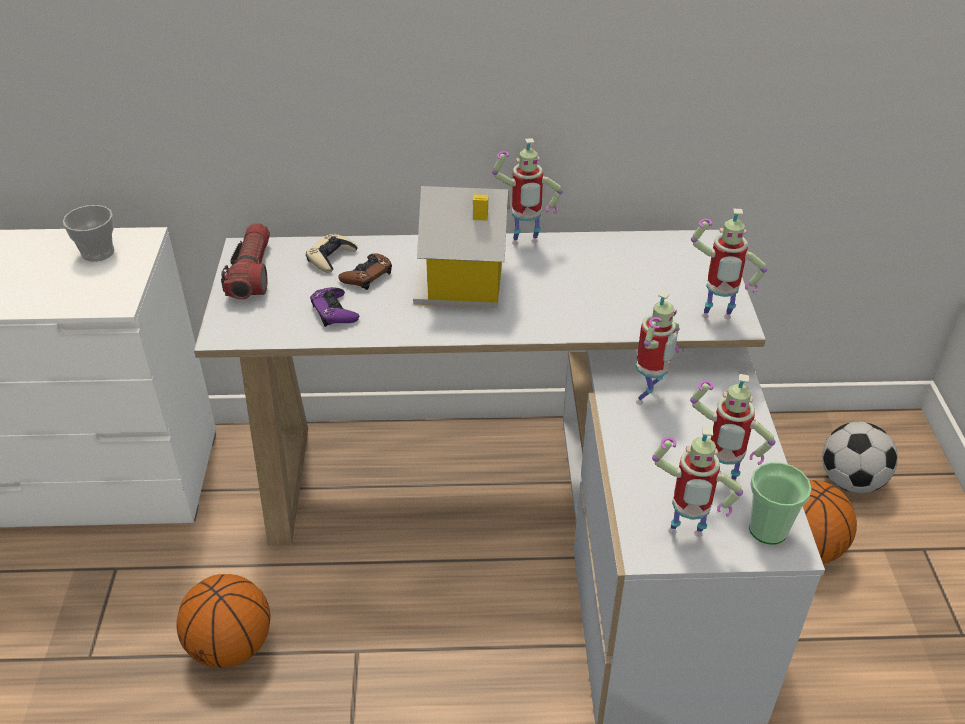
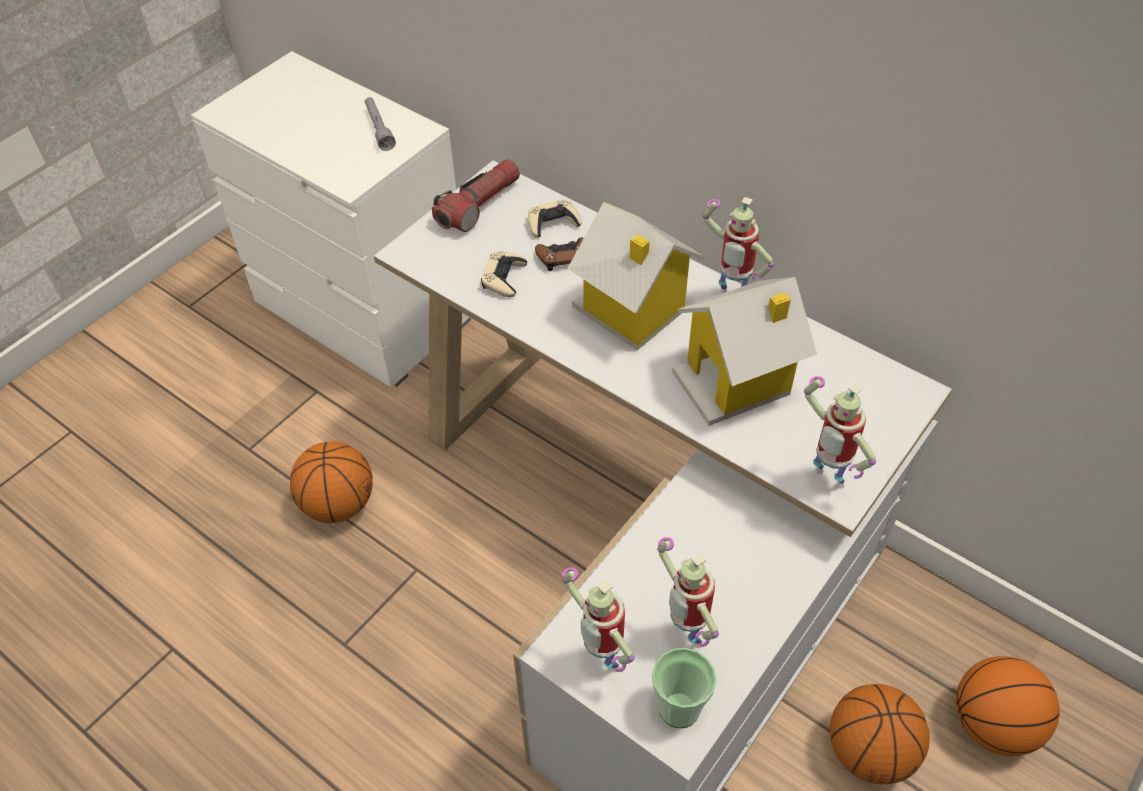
camera: 40 degrees right, 10 degrees up
(98, 252) = (379, 129): cup -> grey flashlight
(334, 312) = (504, 278): purple game controller -> beige game controller
(590, 292) = (736, 382): none -> toy house
(648, 398) = (712, 516): toy robot -> none
(851, 481) = (992, 724): football -> basketball

